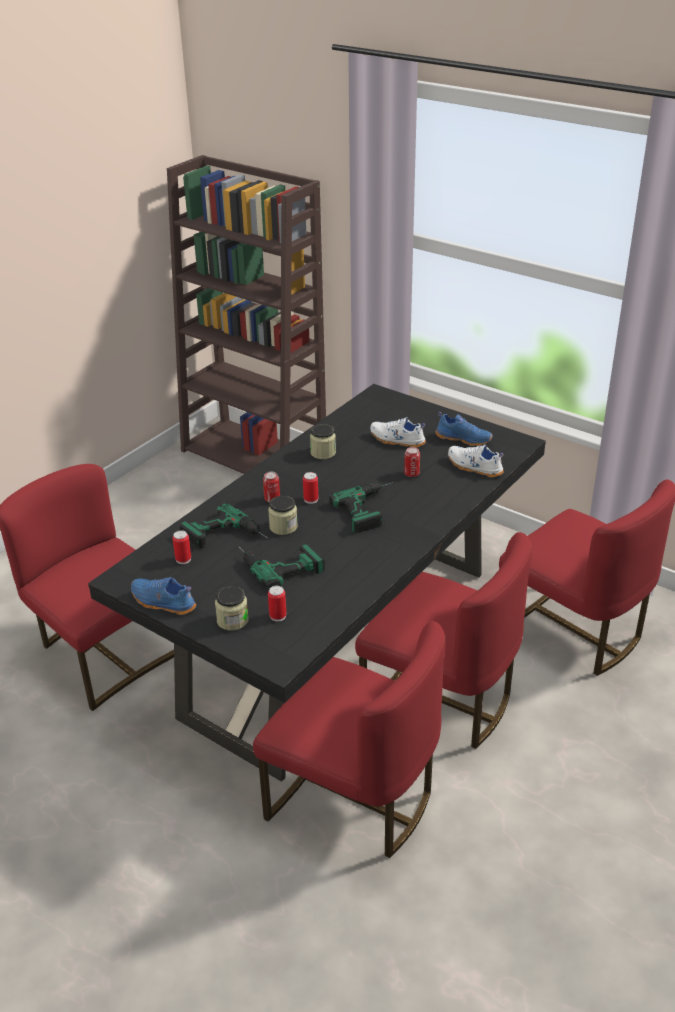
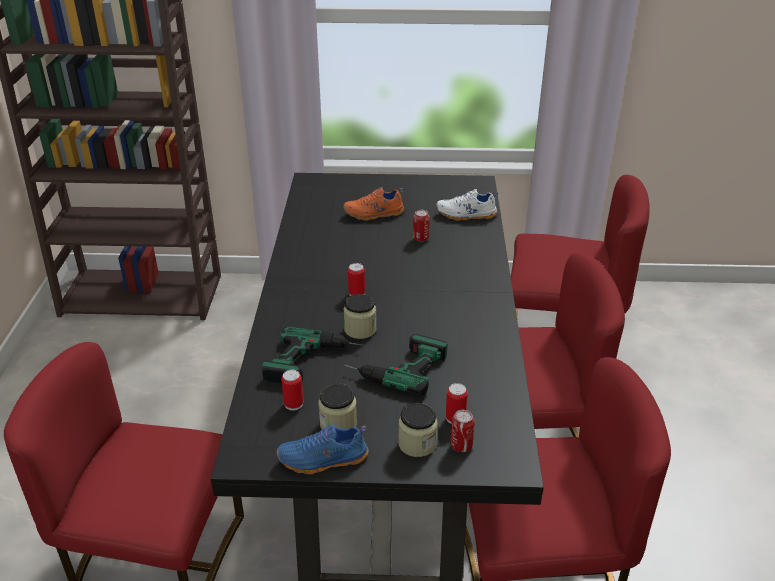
camera: 35 degrees left, 0 degrees up
(272, 499) = (318, 307): can -> can (461, 445)
(323, 453) = (318, 247): jar -> jar (338, 424)
(372, 508) = (422, 281): power drill -> none
(397, 440) = (374, 214): white shoe -> orange shoe
(464, 438) = (429, 194): blue shoe -> none

